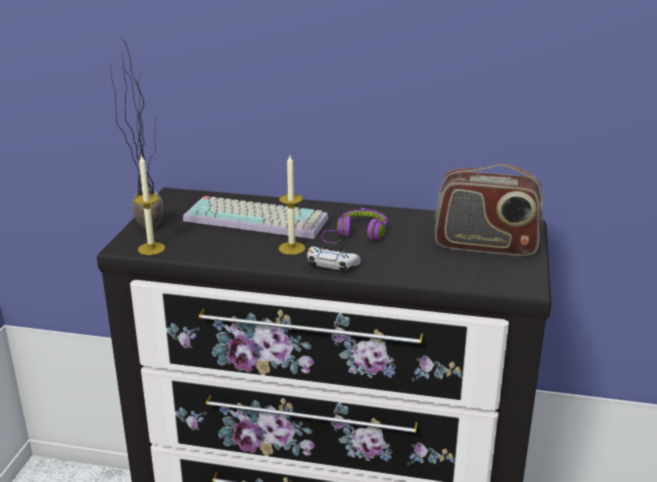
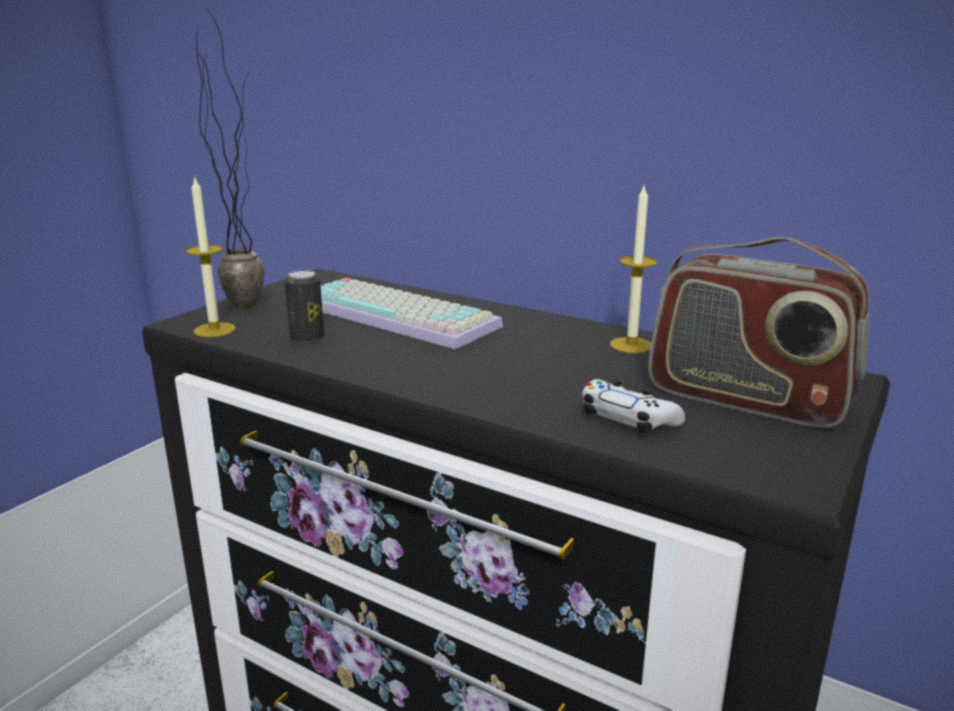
camera: 20 degrees right, 5 degrees down
(218, 245) = (307, 338): none -> can
(292, 248) = (409, 357): candle -> candle (631, 345)
(332, 265) = (449, 388): white game controller -> white game controller (628, 418)
(357, 236) = (526, 355): purple headphones -> none

